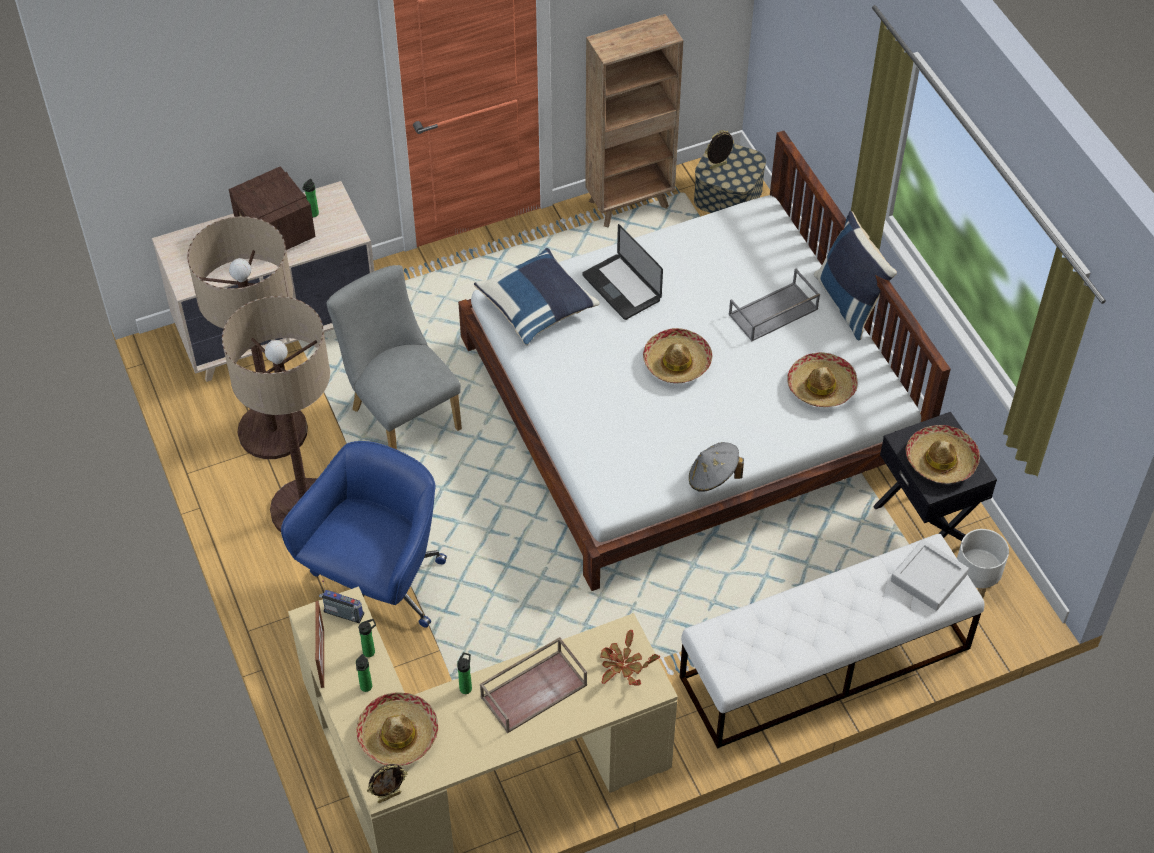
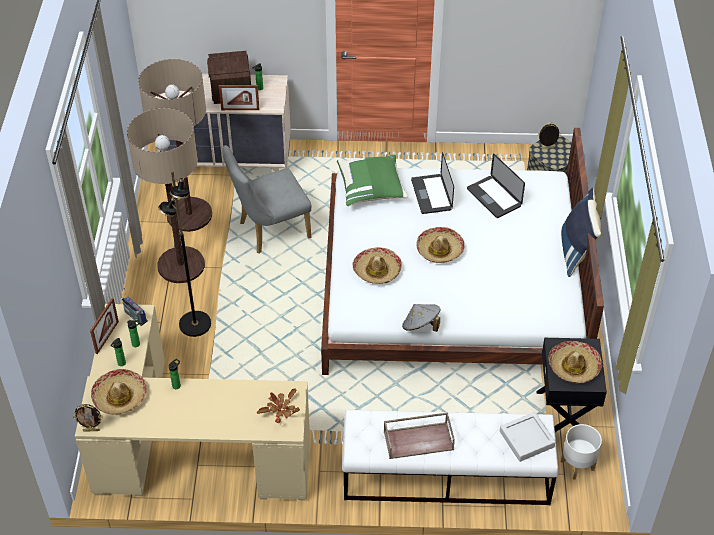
camera: 25 degrees right, 5 degrees down
(305, 255) = (240, 109): none -> picture frame
(377, 588) = (194, 324): blue office chair -> black floor lamp
(400, 414) = (269, 231): grey chair -> grey chair turned 105 degrees counterclockwise
(534, 690) = (217, 402): brown tray -> brown tray (419, 440)
(537, 308) = (371, 189): blue pillow -> green pillow
(630, 203) = (485, 157): brown bookcase -> none
(704, 263) = (494, 197): none -> laptop
(773, 313) = (521, 241): grey tray -> none
(821, 386) = (526, 296): hat -> hat (377, 270)

